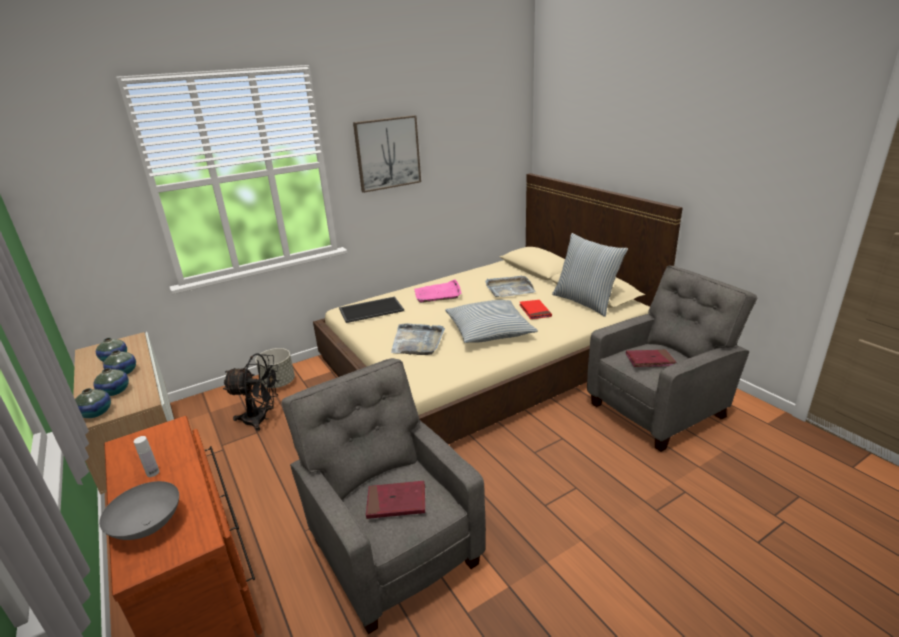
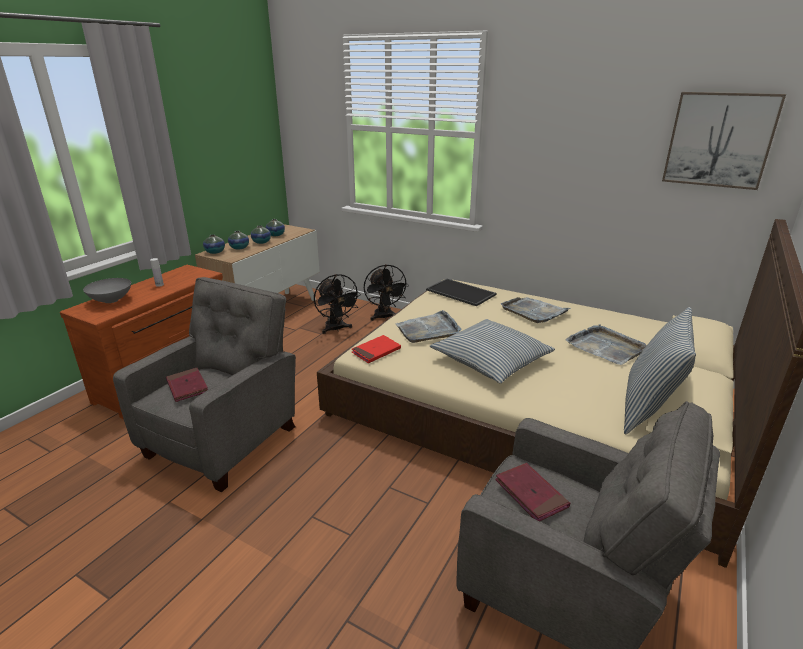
camera: 60 degrees right, 0 degrees up
(278, 383) = (384, 317): grey planter -> black fan
(387, 153) = (552, 139): picture -> picture (719, 140)
(438, 294) = (534, 311): pink tray -> grey tray
(535, 311) = (571, 377): red book -> red book (376, 351)

